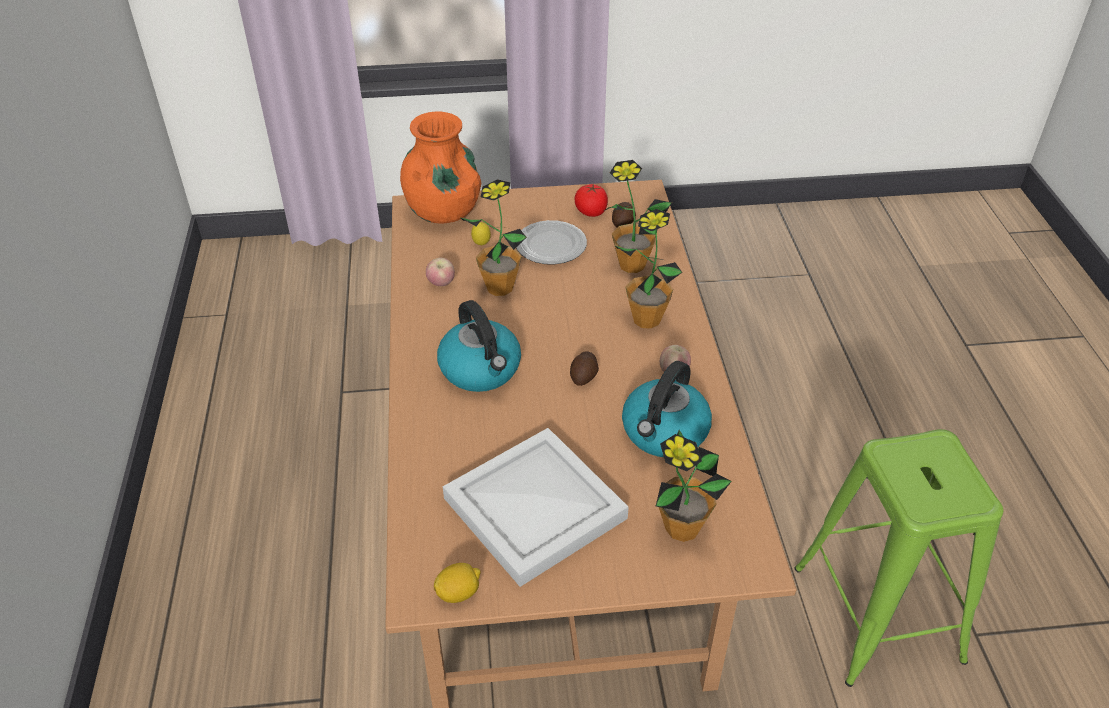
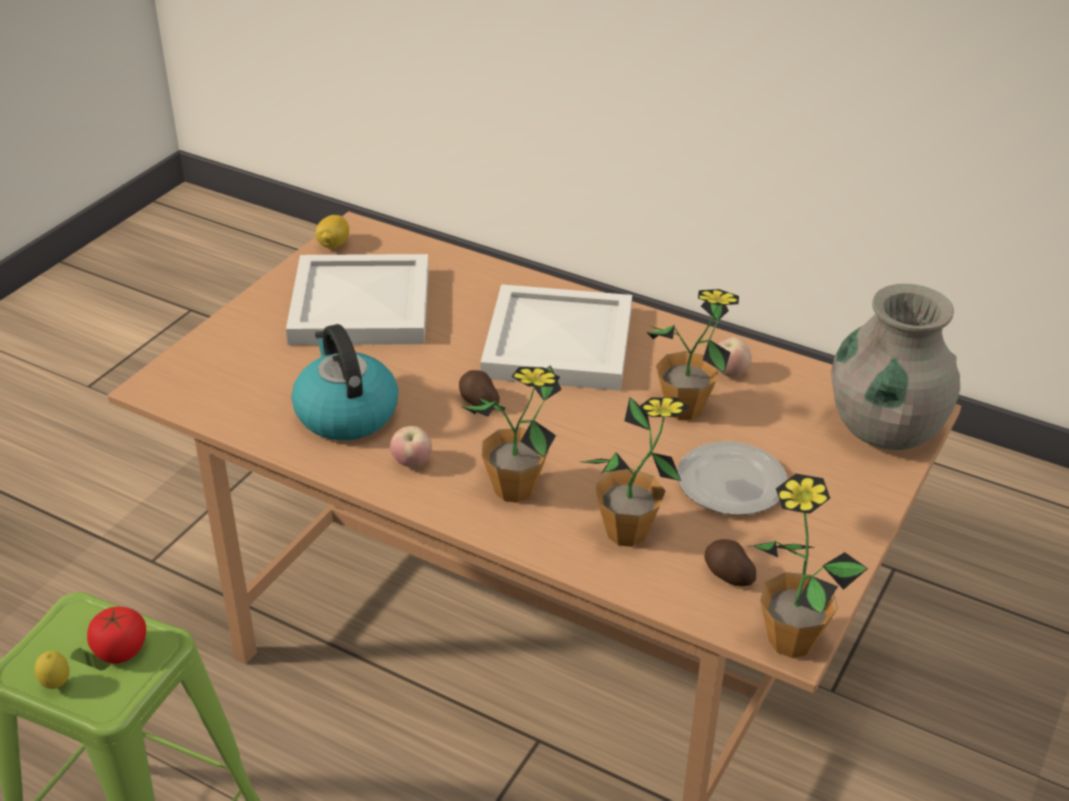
camera: 125 degrees right, 5 degrees down
(443, 212) = (885, 429): orange vase -> grey vase
(481, 245) = (783, 430): lemon -> lemon (56, 685)
(481, 370) = (560, 345): kettle -> white tray
(591, 212) = (781, 557): tomato -> tomato (121, 650)
(682, 528) = (239, 367): potted plant -> potted plant (791, 640)

